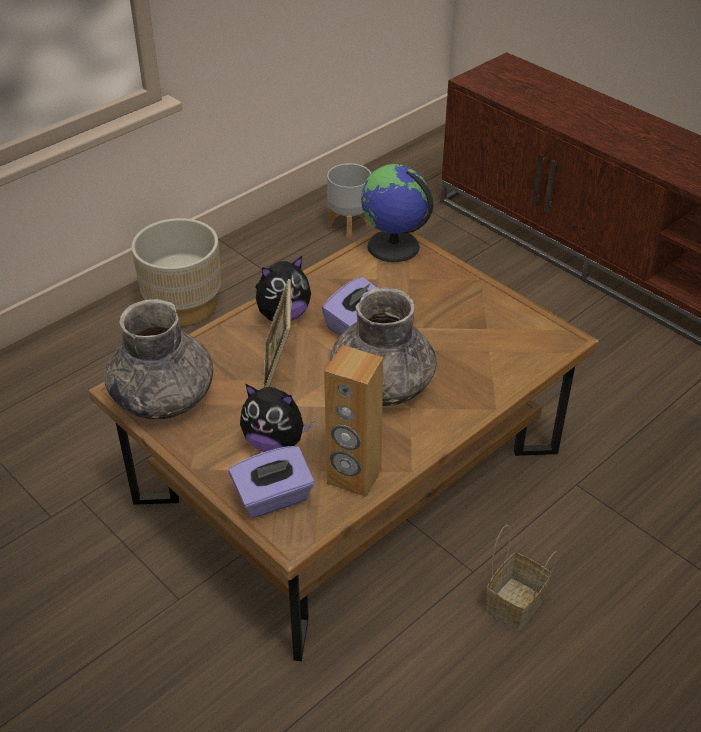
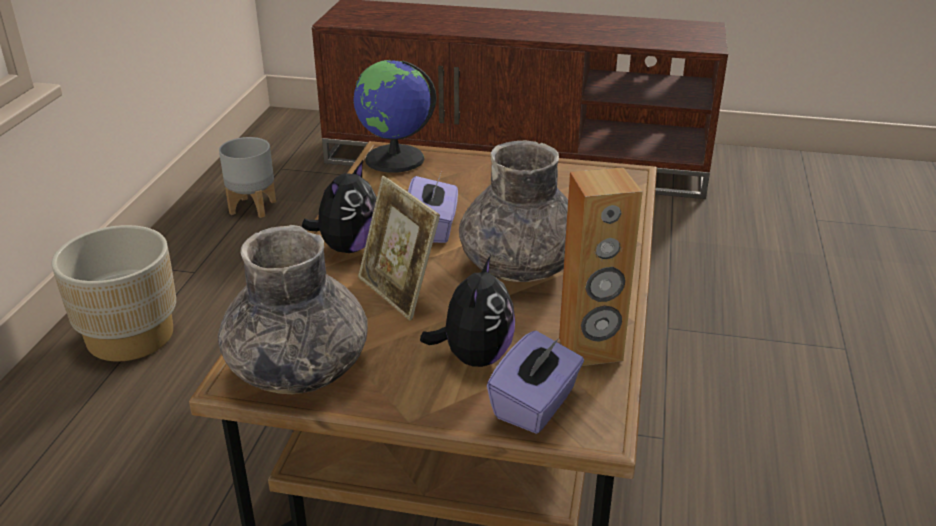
camera: 35 degrees left, 10 degrees down
(275, 443) = (474, 357): plush toy -> plush toy turned 60 degrees counterclockwise
(515, 606) = (727, 448): basket -> none

